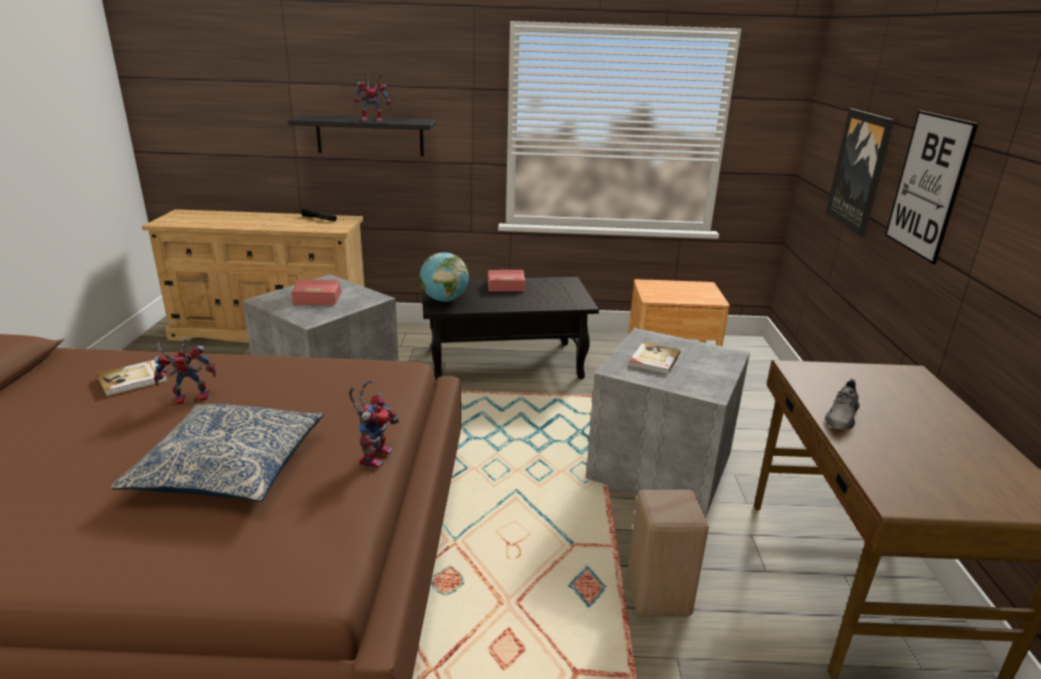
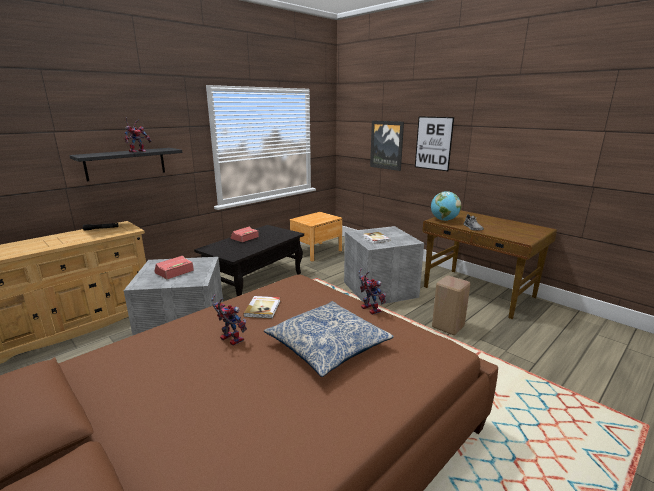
camera: 45 degrees left, 5 degrees down
(133, 380) = (164, 351): book -> book (263, 308)
(188, 400) = (229, 339): toy robot -> toy robot turned 105 degrees clockwise
(444, 300) = (228, 253): globe -> globe (444, 220)

